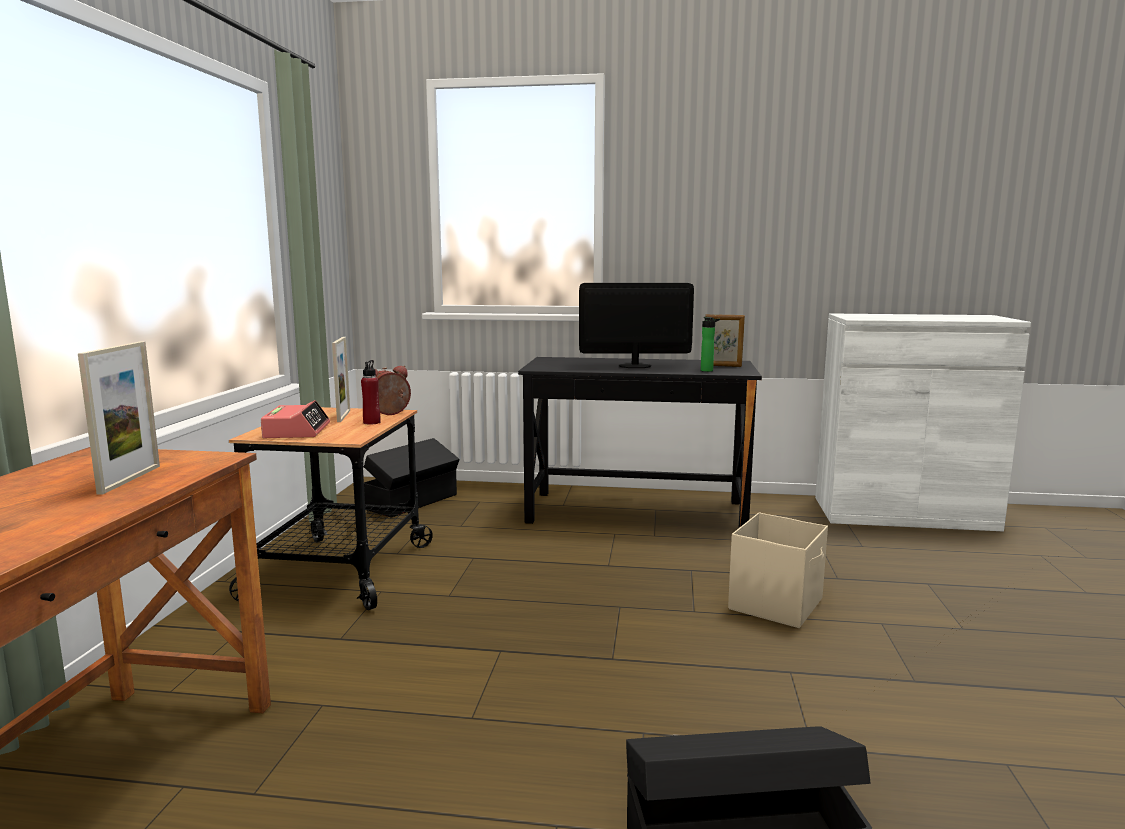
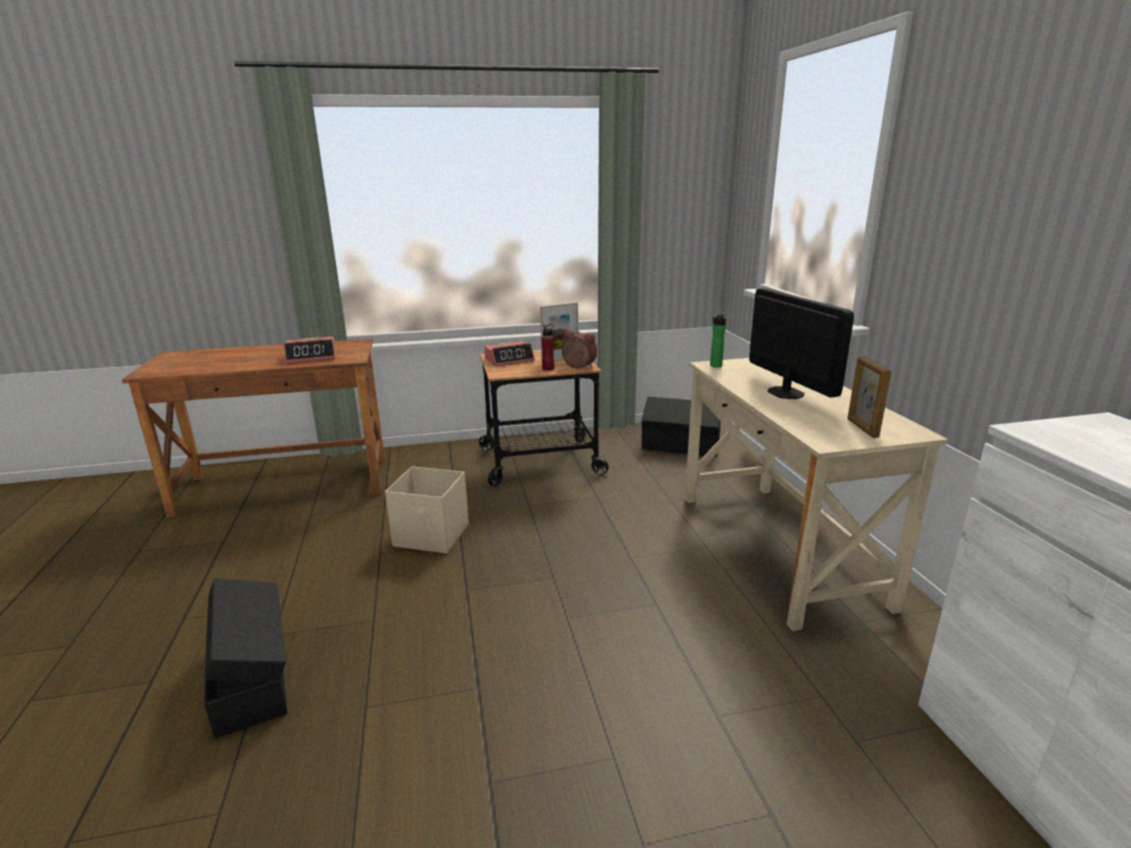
camera: 70 degrees right, 10 degrees up
(130, 479) = (312, 357): picture frame -> alarm clock
(636, 512) = (778, 548): black desk -> beige desk
(708, 371) = (808, 425): bottle -> bottle (715, 366)
(776, 604) = (613, 669): beige storage box -> beige storage box (432, 536)

